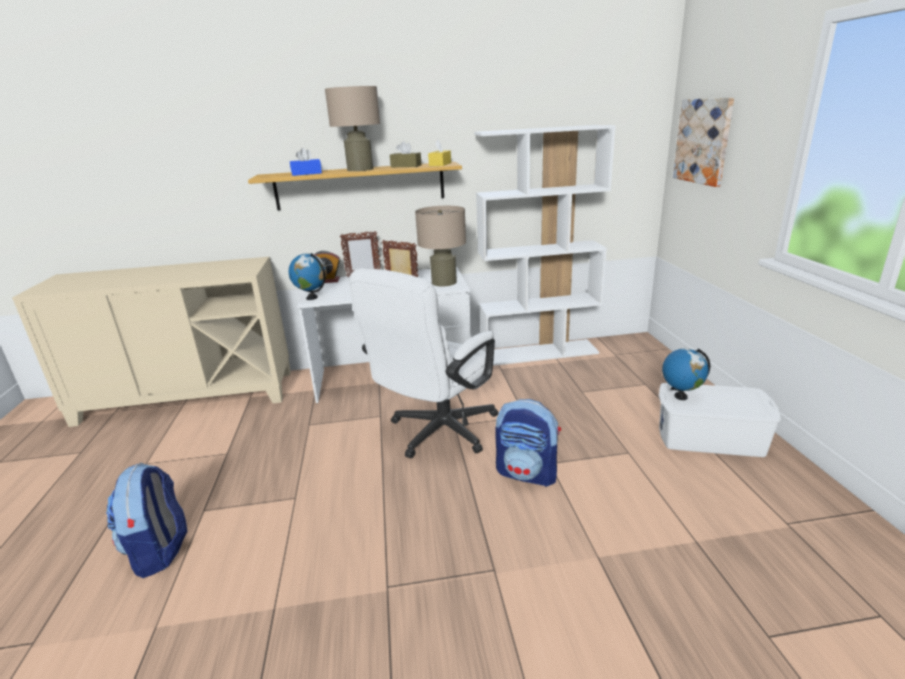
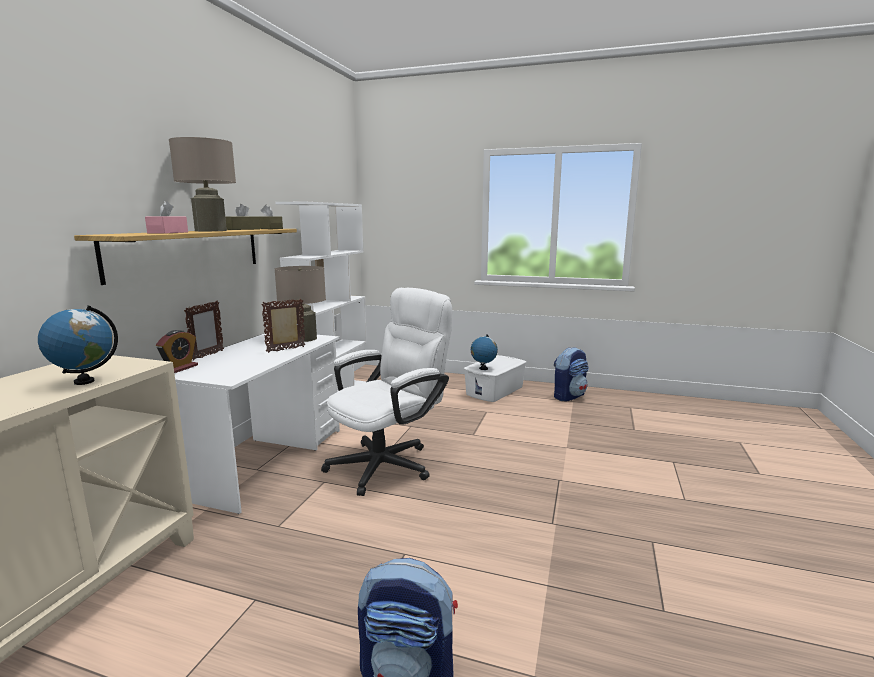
camera: 65 degrees left, 10 degrees down
(306, 173) = (168, 232): blue tissue box -> pink tissue box
(312, 298) = (223, 378): globe -> globe (84, 381)
(436, 434) = (389, 462): white office chair -> white office chair turned 105 degrees counterclockwise
(440, 164) = (269, 228): yellow tissue box -> brown tissue box
(527, 473) = (476, 444): backpack -> backpack (569, 396)
(703, 141) = (399, 218): picture -> none

